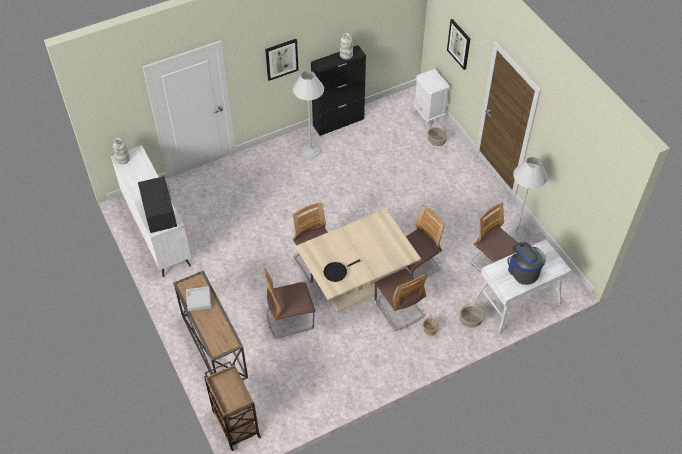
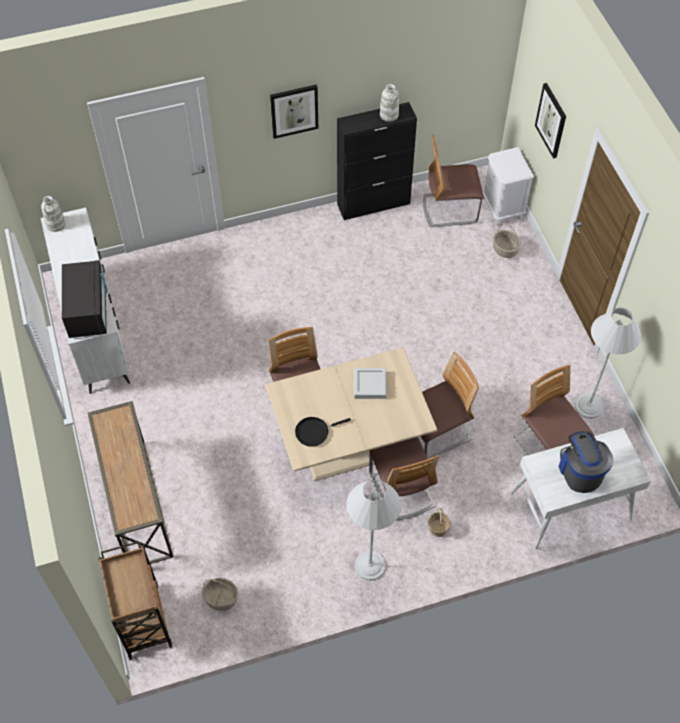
camera: 10 degrees right, 5 degrees up
(199, 300) = (116, 443): grey tray -> grey tray (369, 385)
(290, 319) = (247, 481): chair -> chair (450, 209)
(310, 150) = (326, 240): white floor lamp -> white floor lamp (370, 566)
(470, 321) = (497, 524): basket -> basket (221, 598)

